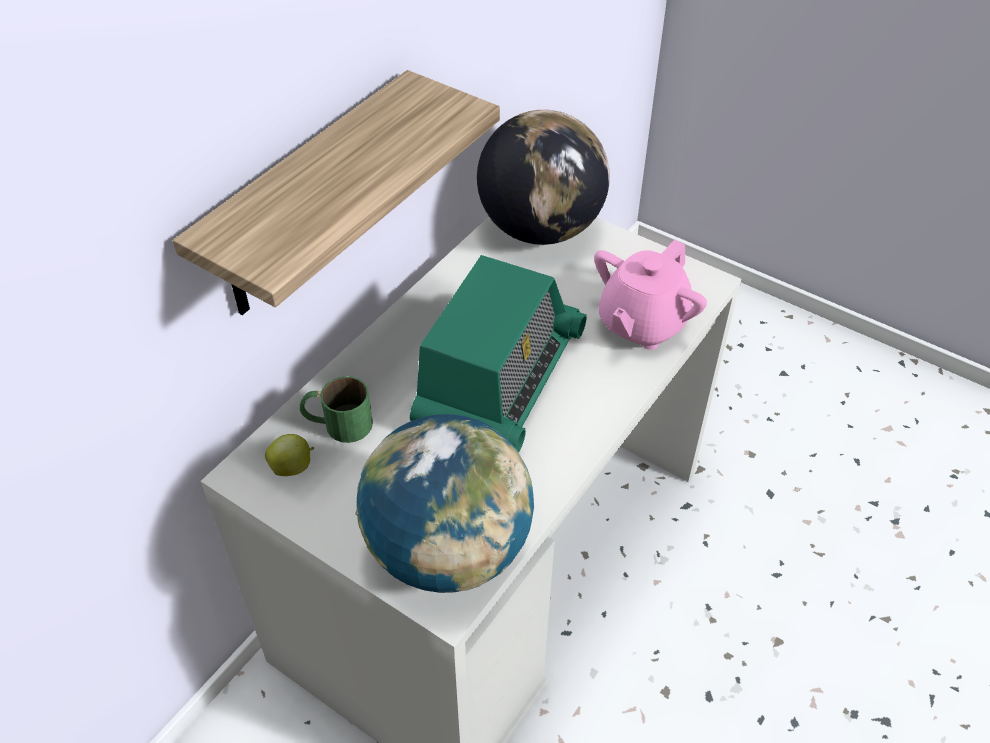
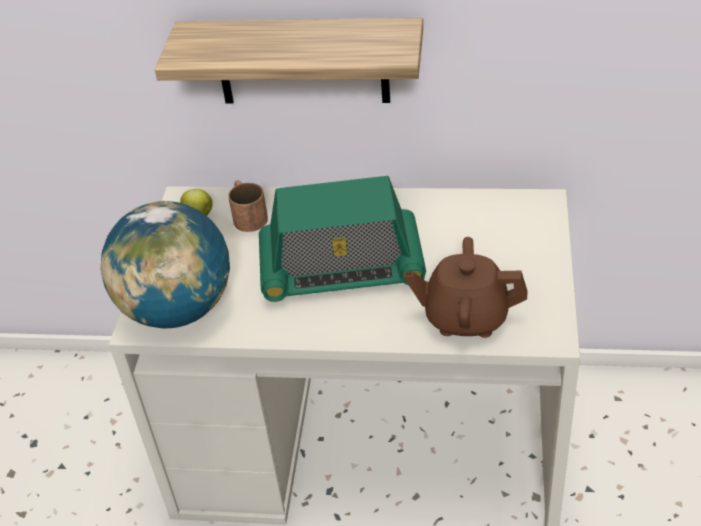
camera: 65 degrees right, 5 degrees down
(337, 423) = (247, 215): green mug -> brown mug
(541, 229) = (523, 220): globe -> none
(641, 324) = (465, 317): pink teapot -> brown teapot

